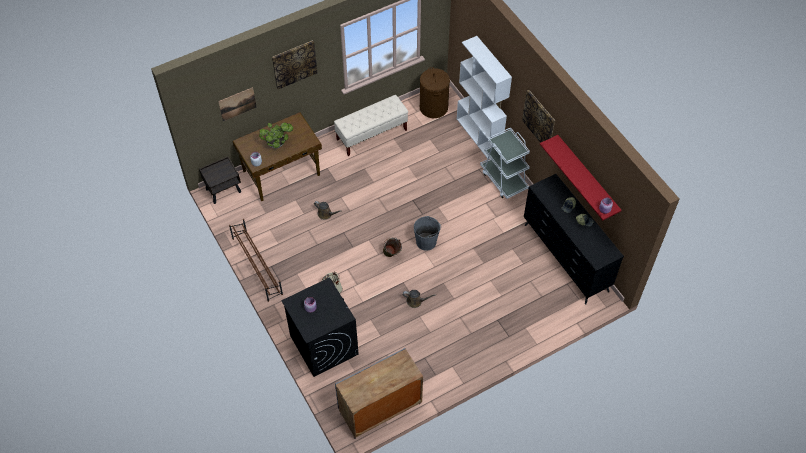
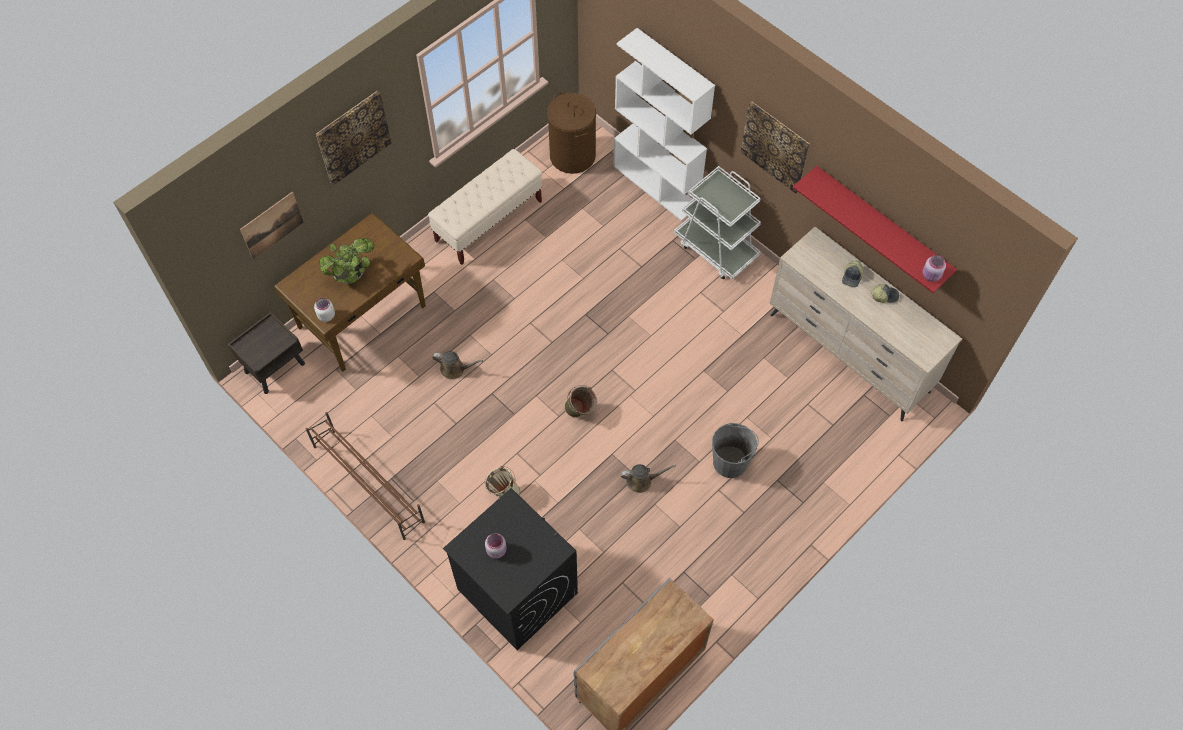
camera: 15 degrees left, 5 degrees up
(426, 242) = (628, 378): grey bucket -> grey bucket (730, 462)
(565, 258) = (849, 354): black dresser -> beige dresser

